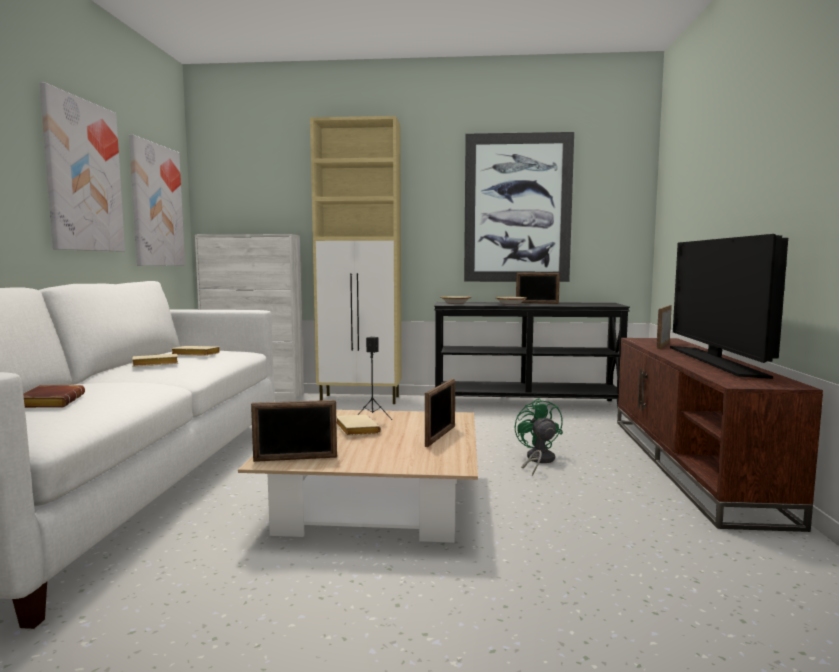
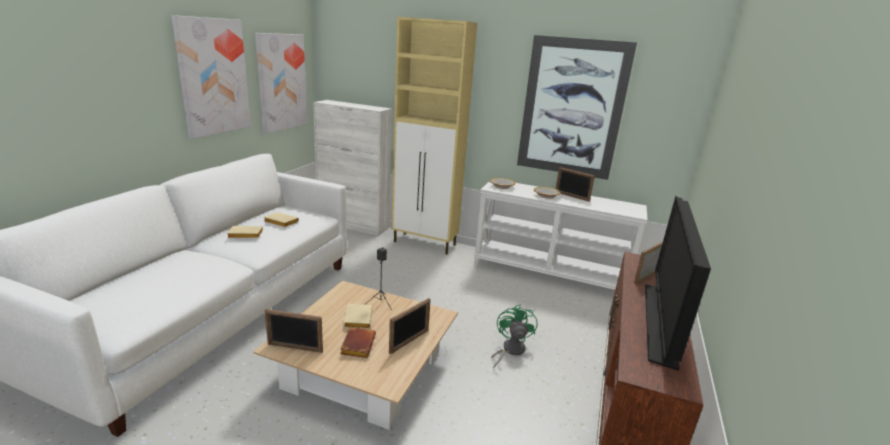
camera: 15 degrees right, 15 degrees up
(50, 402) = (149, 284): brown book -> brown book (357, 345)
(525, 404) = (549, 274): black console table -> white console table

